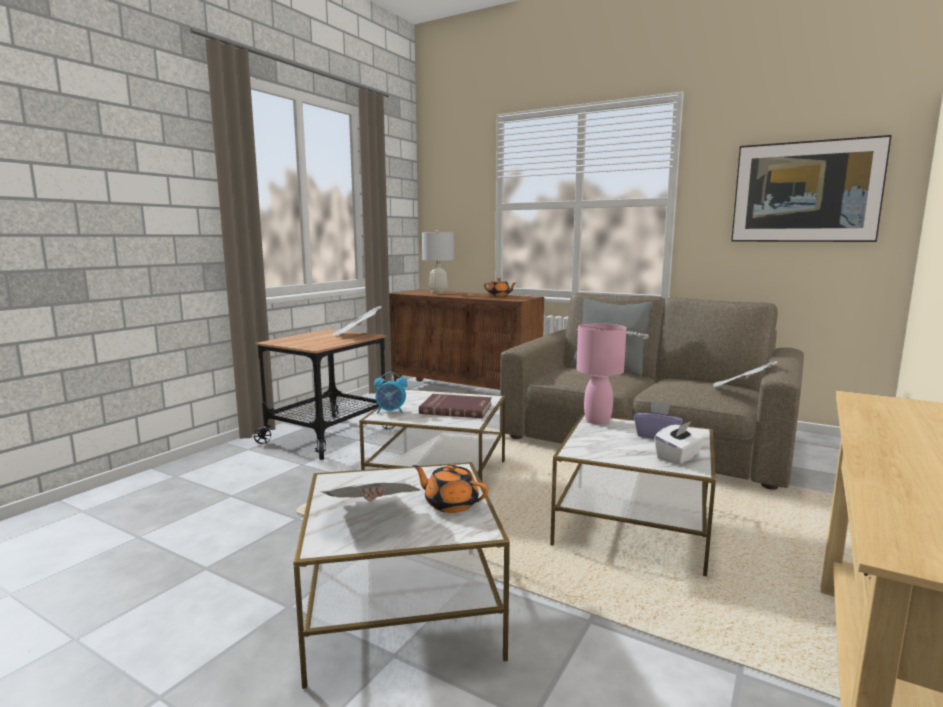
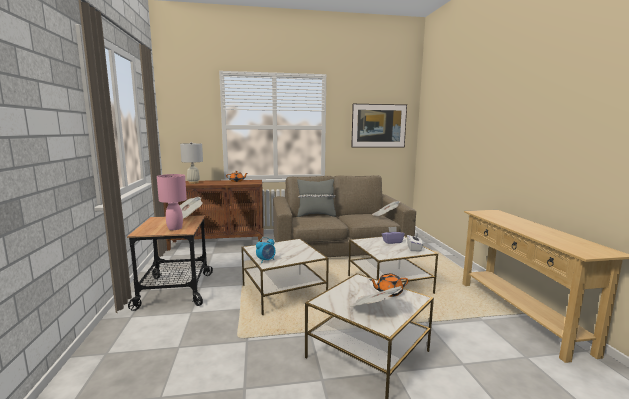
camera: 40 degrees left, 0 degrees up
(456, 408) = (294, 250): red book -> none
(597, 421) = (361, 241): pink table lamp -> pink table lamp (174, 228)

